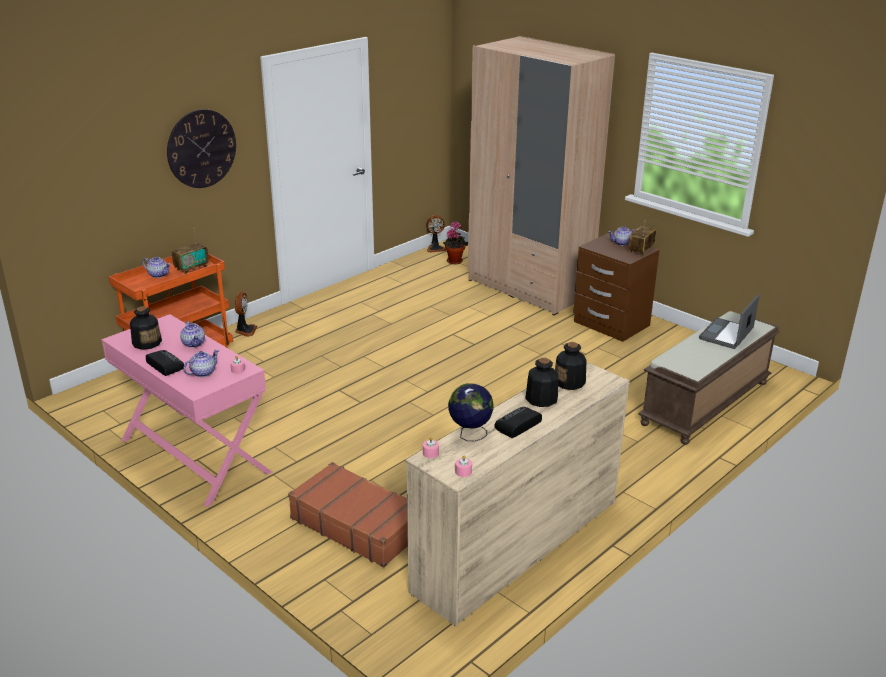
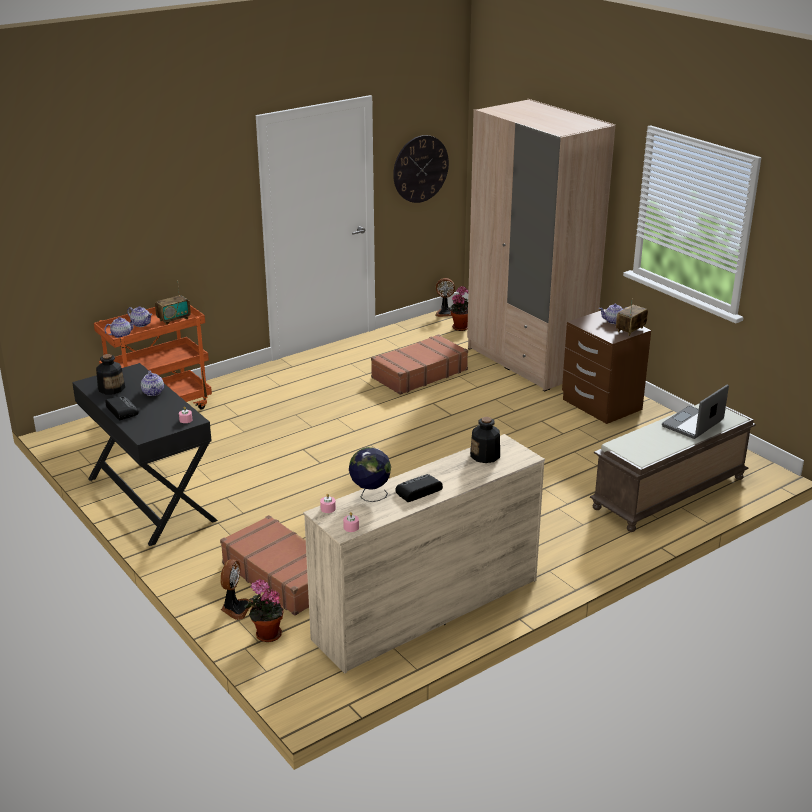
camera: 10 degrees right, 0 degrees up
(194, 456) = (150, 499): pink desk -> black desk
(201, 148) = (191, 203): wall clock -> wall clock (420, 169)
(203, 372) = (154, 420): teapot -> teapot (121, 335)
(245, 330) = (229, 384): fan -> fan (235, 608)
(359, 592) = (266, 635): none -> potted plant
(430, 307) = (419, 374): none -> brown suitcase
(541, 399) = (450, 469): bottle -> none

